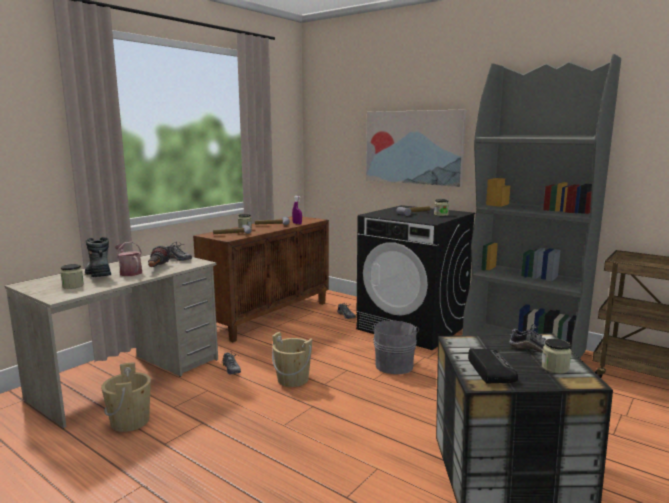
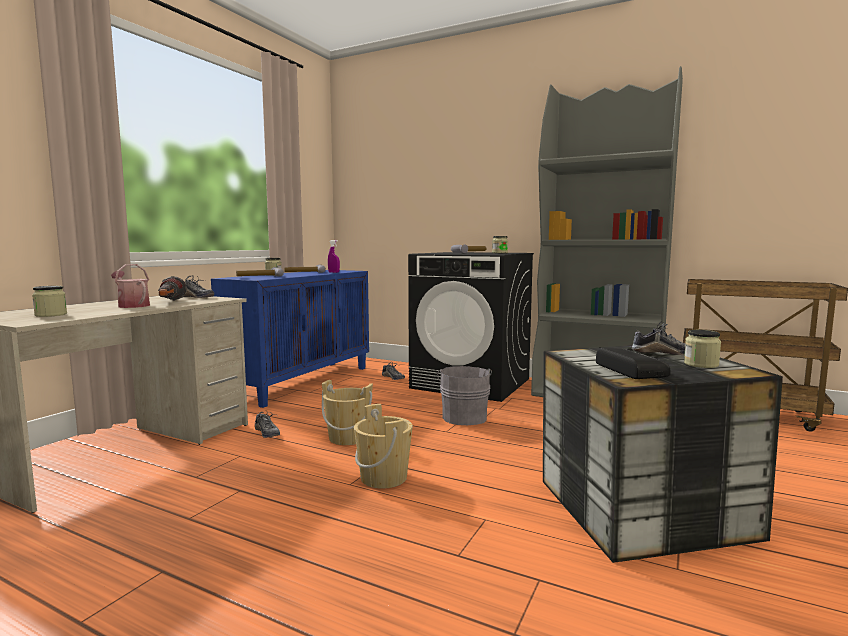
camera: 10 degrees left, 5 degrees down
(98, 274) = (88, 307): boot -> none
(130, 421) = (135, 497): beige bucket -> beige bucket (383, 478)
(269, 316) = (302, 382): brown cabinet -> blue cabinet
(413, 147) = (461, 187): picture -> none

